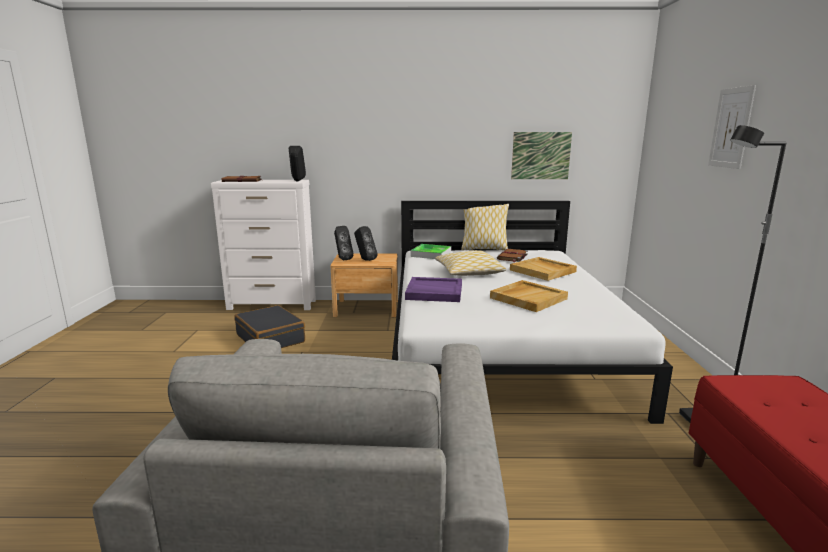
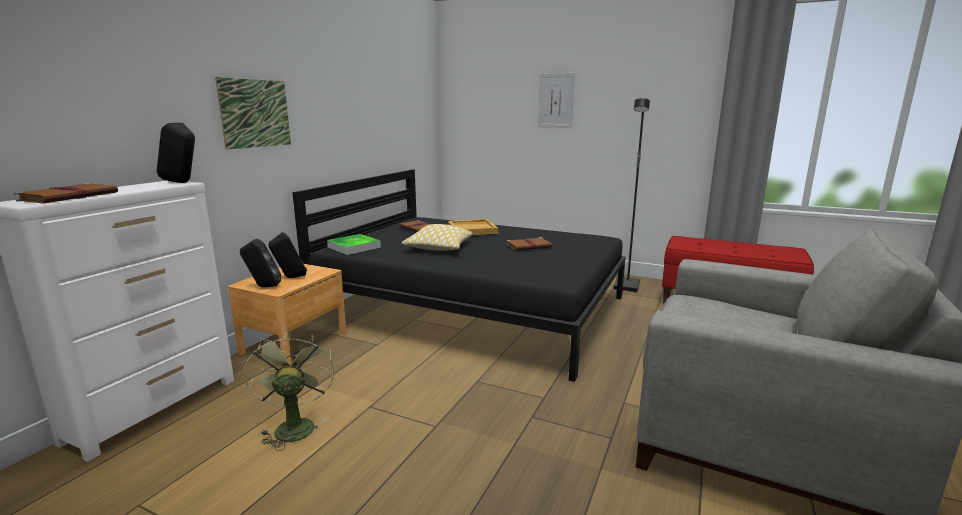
camera: 65 degrees left, 0 degrees up
(271, 338) = (294, 425): black suitcase -> green fan
(434, 292) = (481, 266): purple tray -> none
(484, 249) = (372, 231): pillow -> none
(499, 345) = (473, 307): white bed -> black bed
(528, 298) = (529, 246): beige tray -> brown book
(541, 155) = (390, 127): picture -> picture (255, 113)

